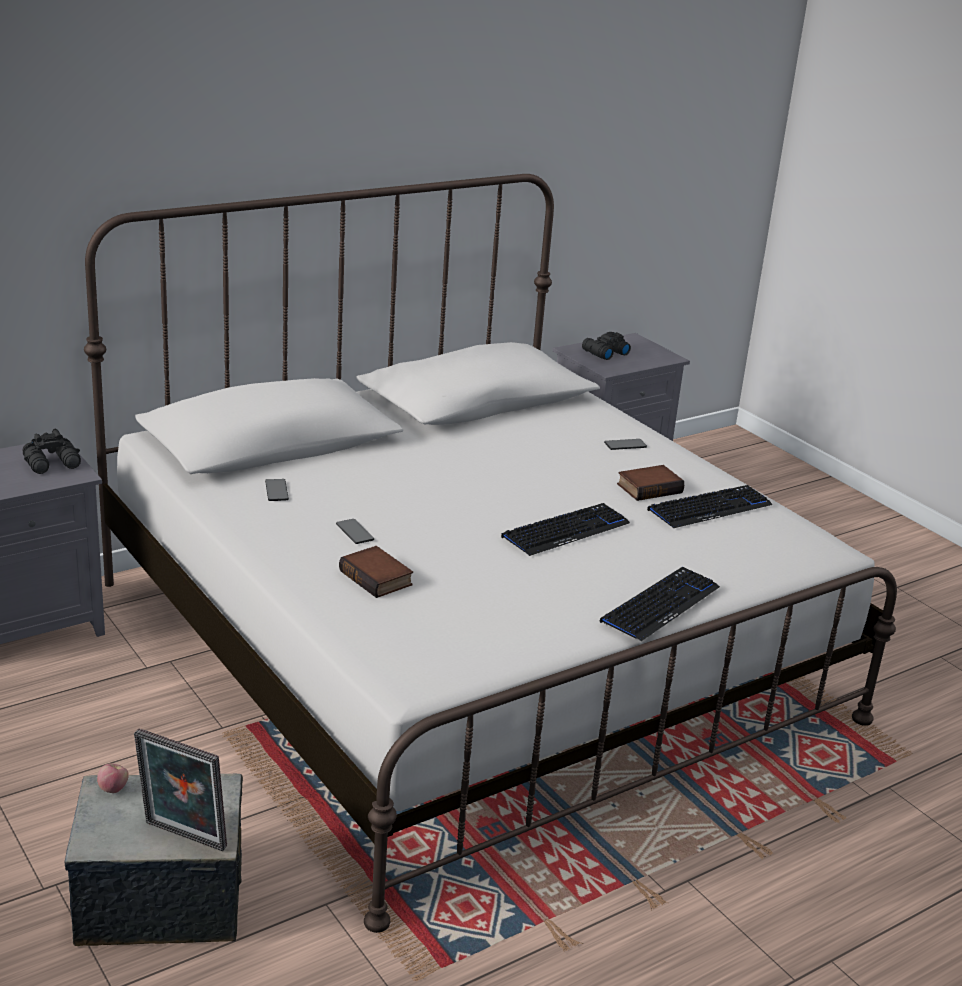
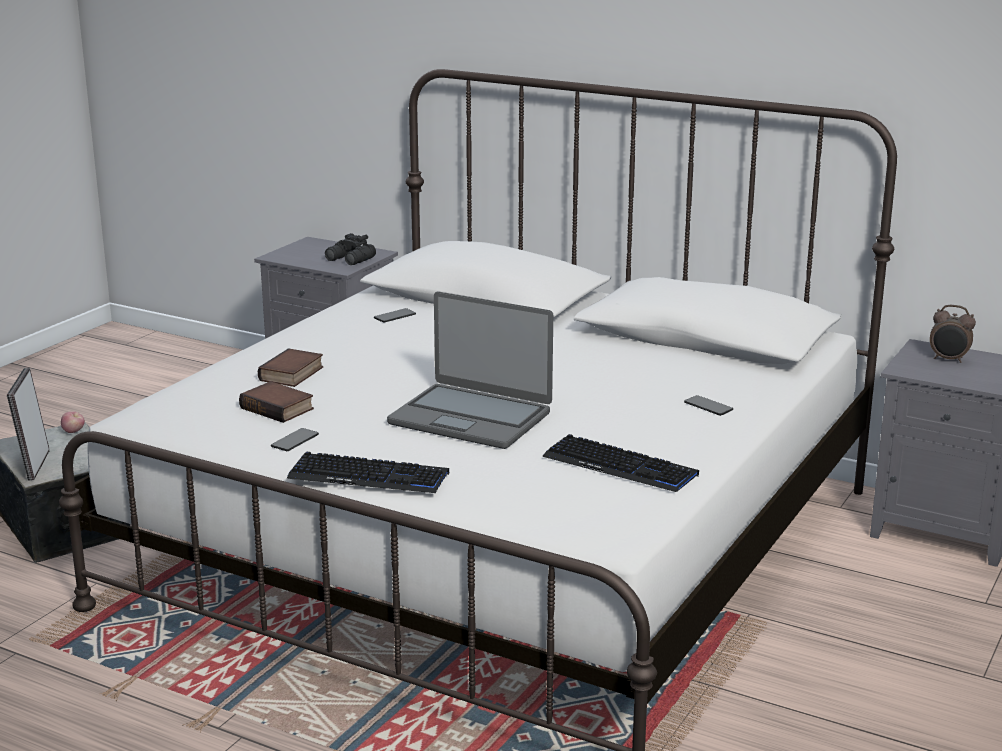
camera: 65 degrees right, 5 degrees down
(355, 532) = (359, 352): phone -> phone (295, 441)
(566, 531) = (471, 417): keyboard -> laptop
(604, 353) = (948, 359): black binoculars -> alarm clock
(649, 487) = (623, 433): book -> book (279, 408)

